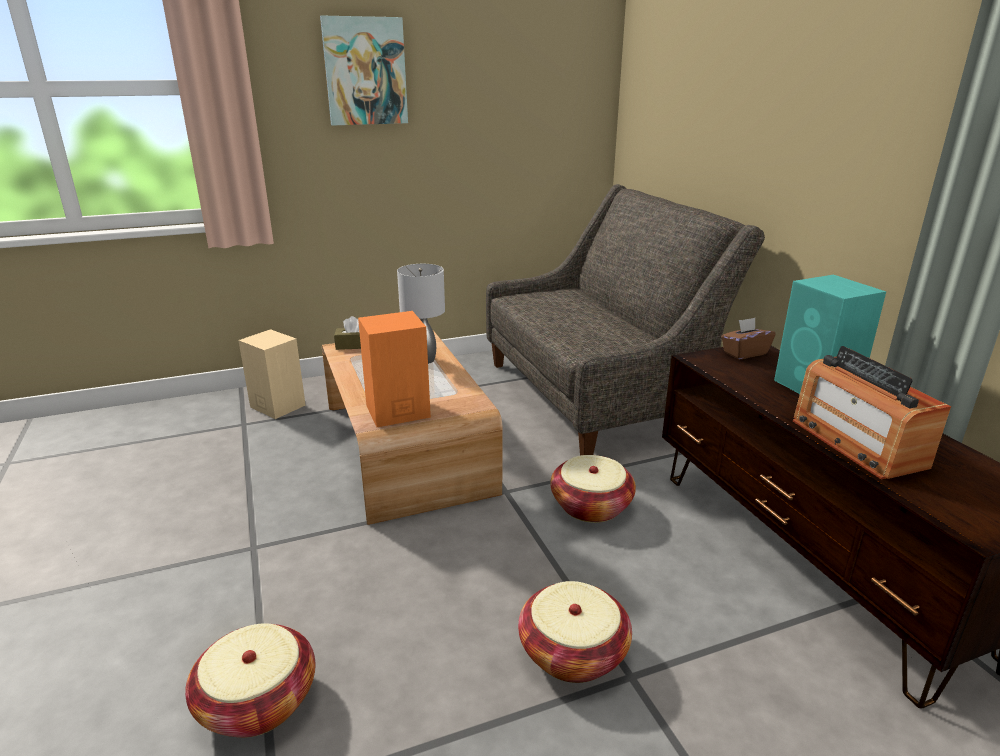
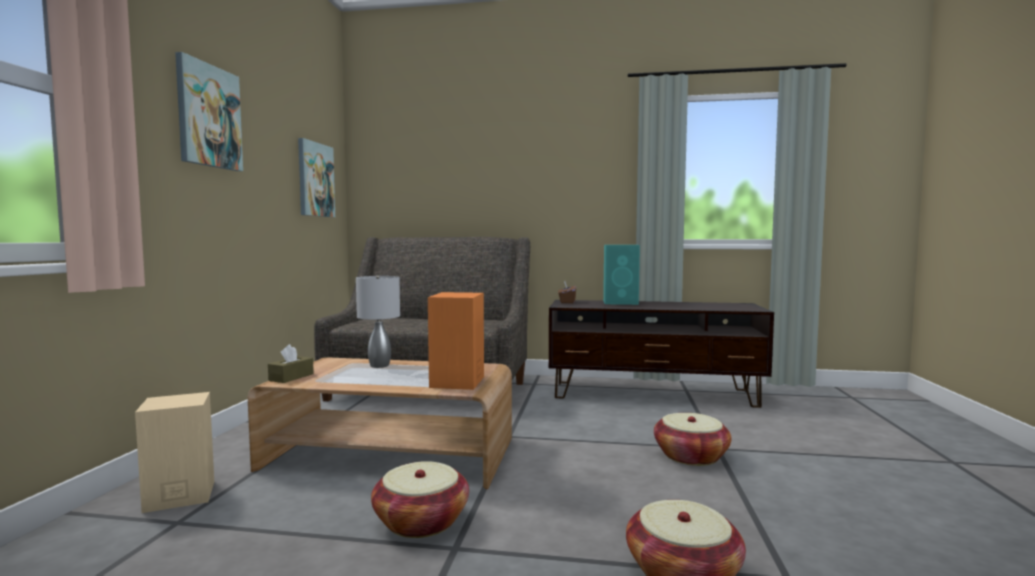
camera: 60 degrees left, 20 degrees down
(545, 111) = (315, 179): none -> picture
(591, 506) = (557, 420): basket -> basket (421, 521)
(856, 443) = (679, 307): radio -> none

